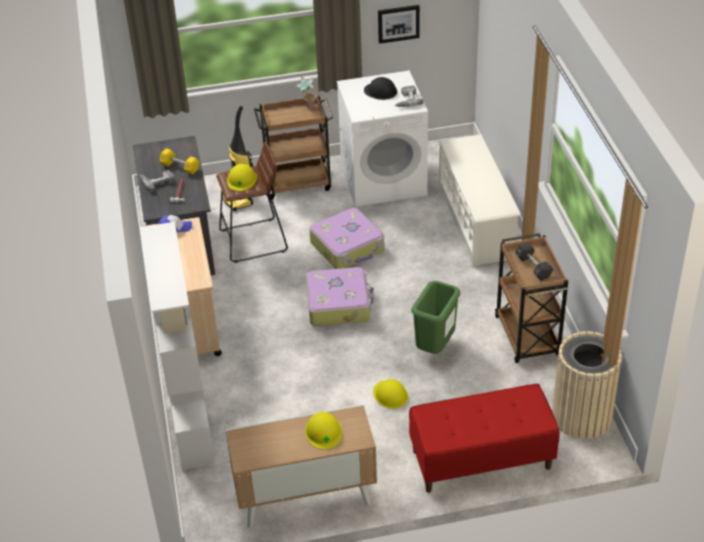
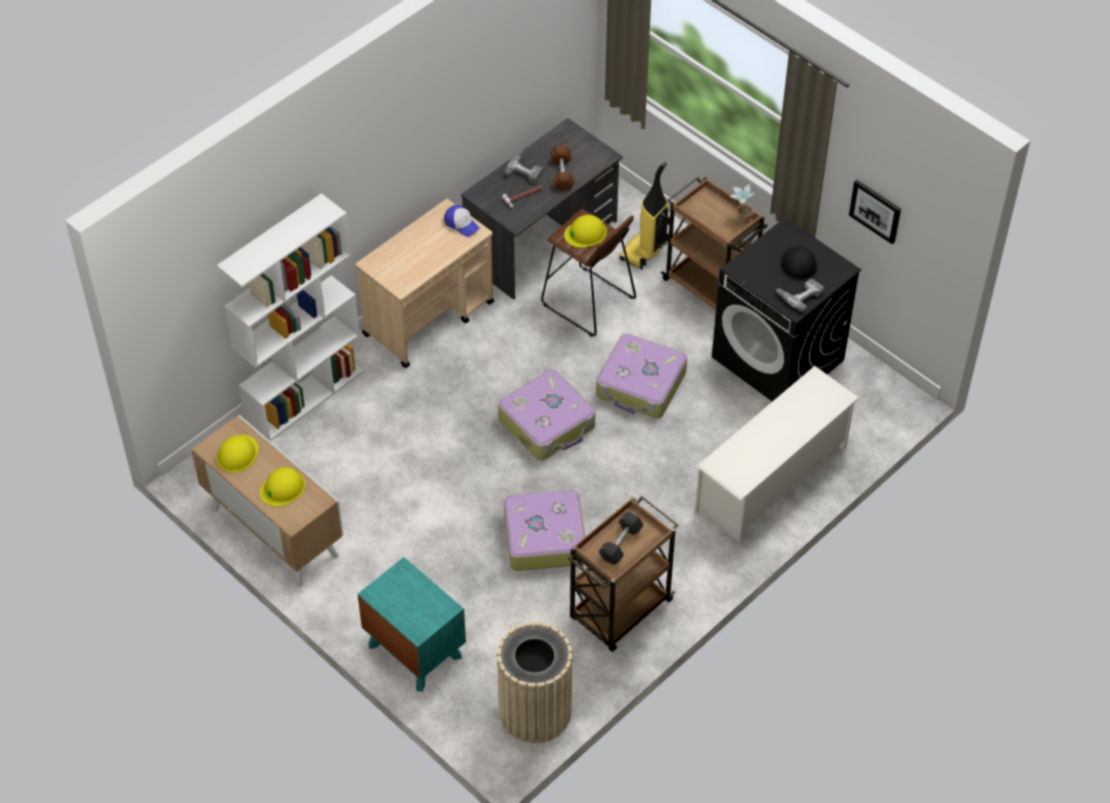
camera: 55 degrees right, 10 degrees up
(180, 167) = (562, 174): yellow dumbbell -> brown dumbbell
(384, 180) = (778, 359): white washing machine -> black washing machine
(390, 394) = (450, 532): yellow hard hat -> yellow hard hat (237, 454)
(435, 348) = (544, 537): green trash can -> suitcase
(481, 460) = (414, 650): red bench -> turquoise nightstand

